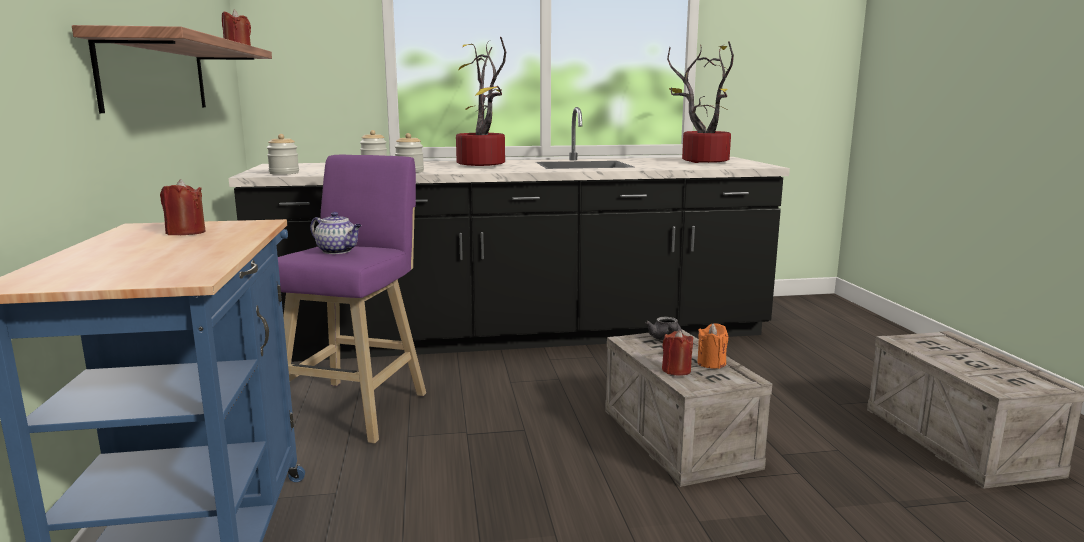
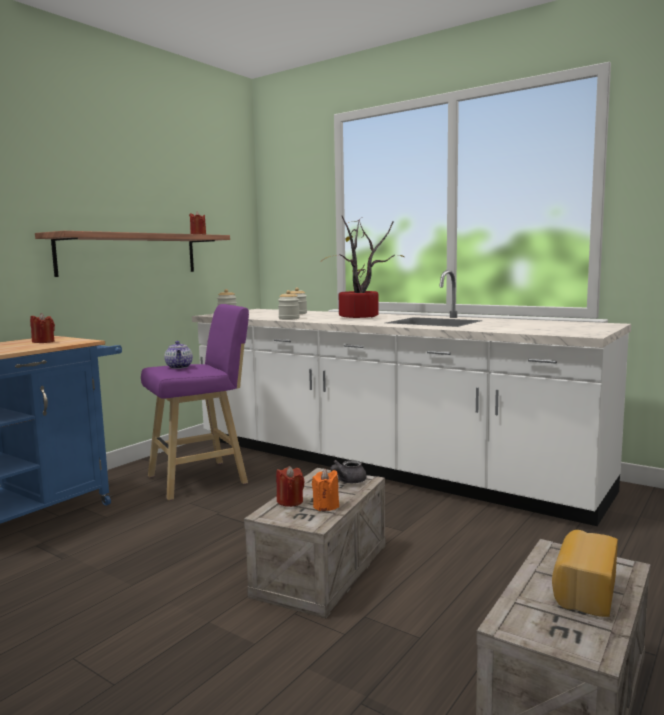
camera: 45 degrees right, 5 degrees down
(519, 335) = (382, 465): black counter -> white counter
(700, 162) = (551, 326): potted plant -> none
(969, 356) = (583, 590): none -> bread

